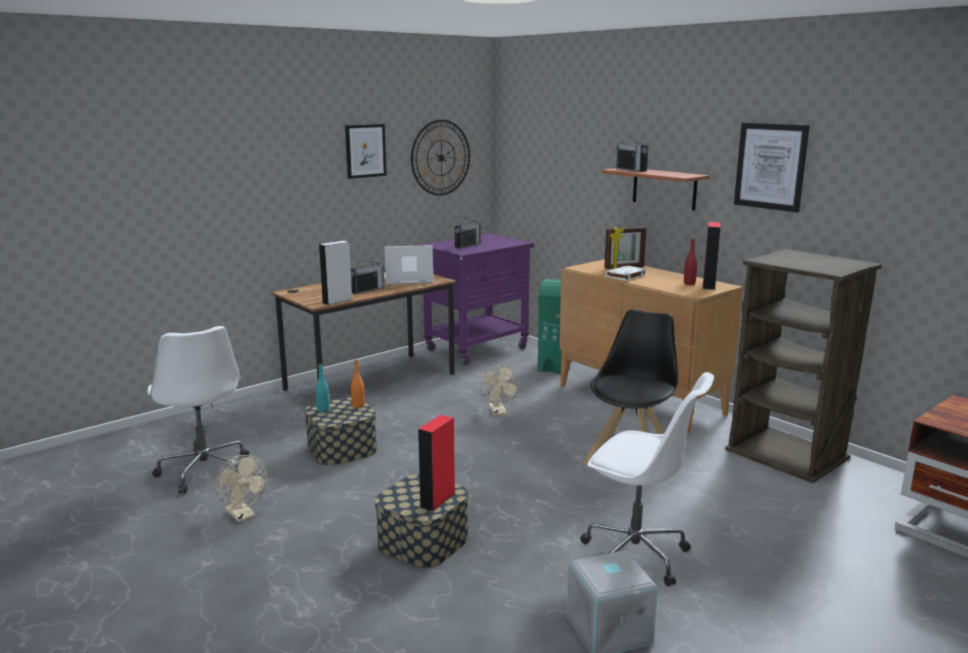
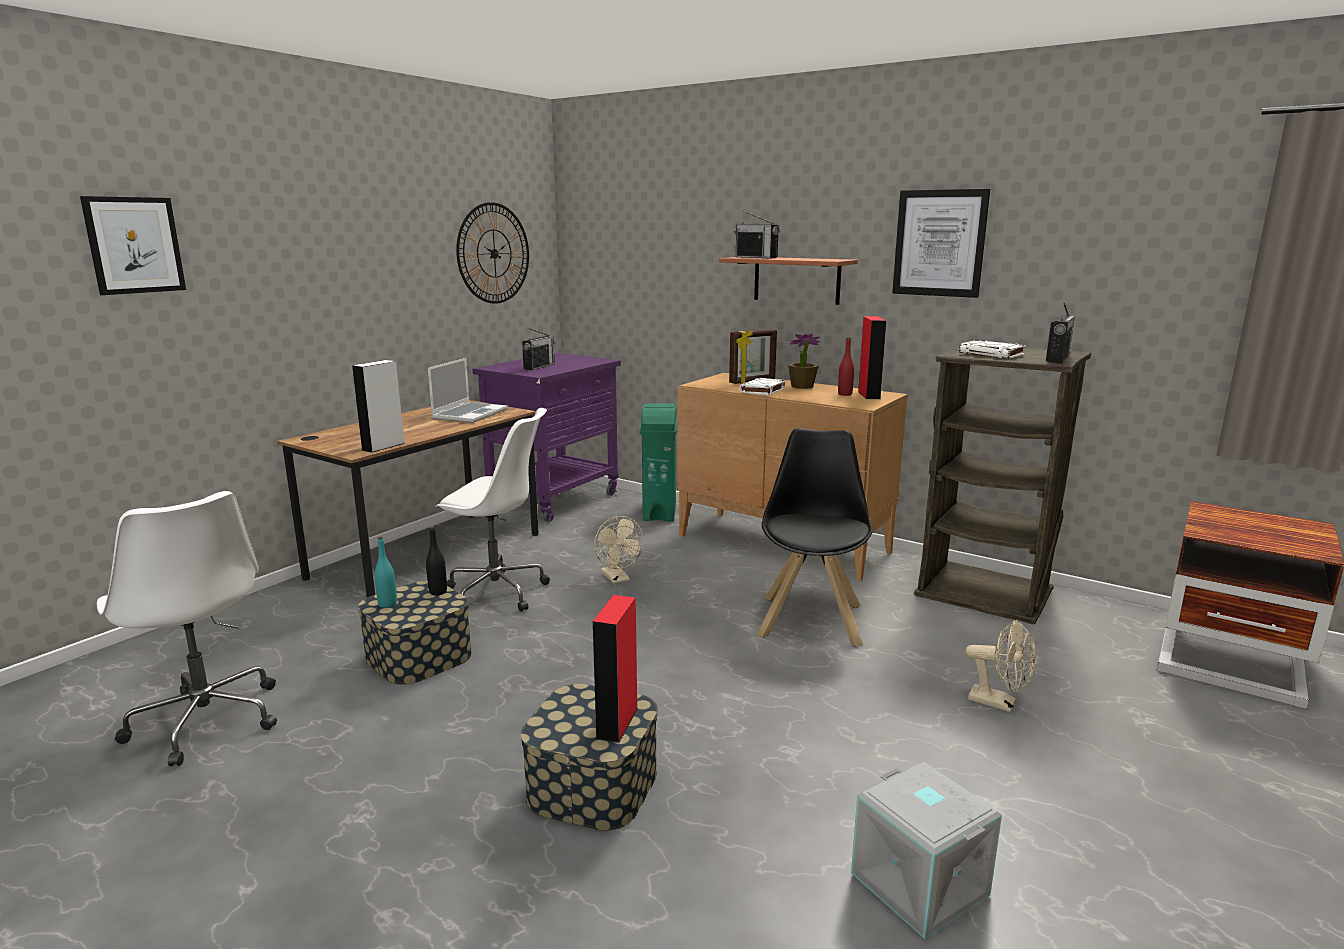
camera: 15 degrees left, 0 degrees up
(243, 516) = (291, 789): beige fan -> beige fan (999, 703)
(358, 406) = (438, 592): orange bottle -> black bottle
(365, 151) = (397, 240): picture -> picture (134, 245)
(367, 290) = (420, 430): radio -> radio (1057, 359)
(407, 280) = (470, 414): laptop -> laptop turned 135 degrees clockwise
(637, 556) = (894, 758): white office chair -> white office chair (498, 593)
(660, 274) = (802, 386): none -> potted plant
(791, 261) = (992, 354): none -> white book

